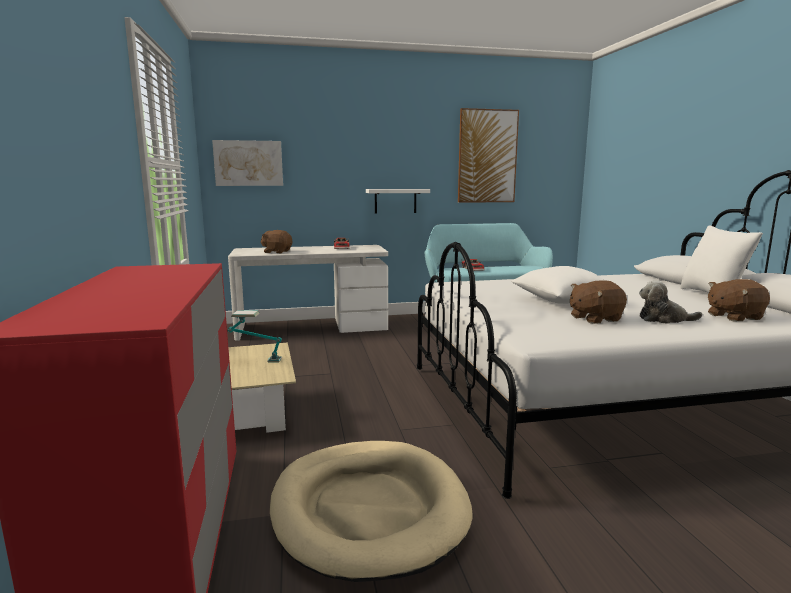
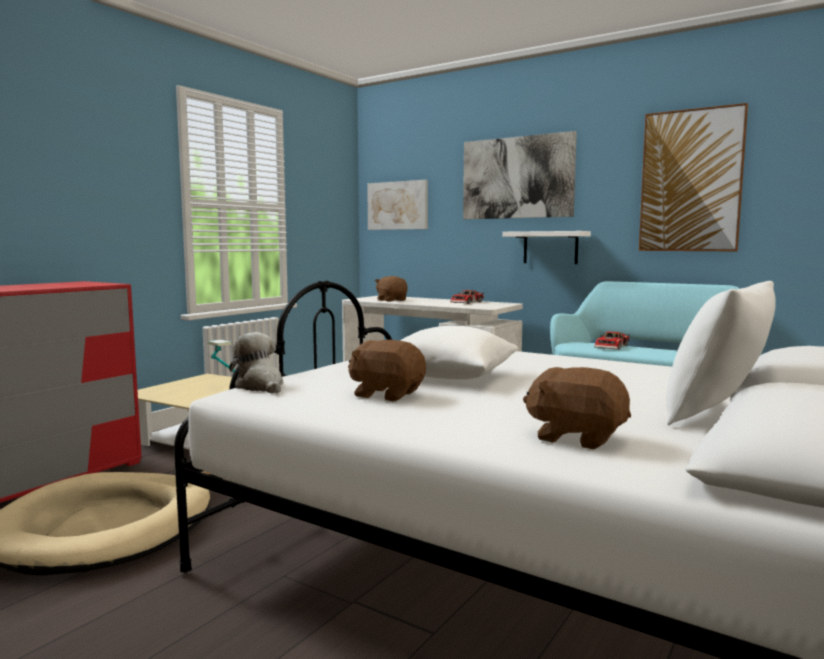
camera: 45 degrees right, 5 degrees down
(366, 145) = (517, 177): none -> picture
(664, 319) = (458, 414): plush toy -> plush toy (260, 386)

